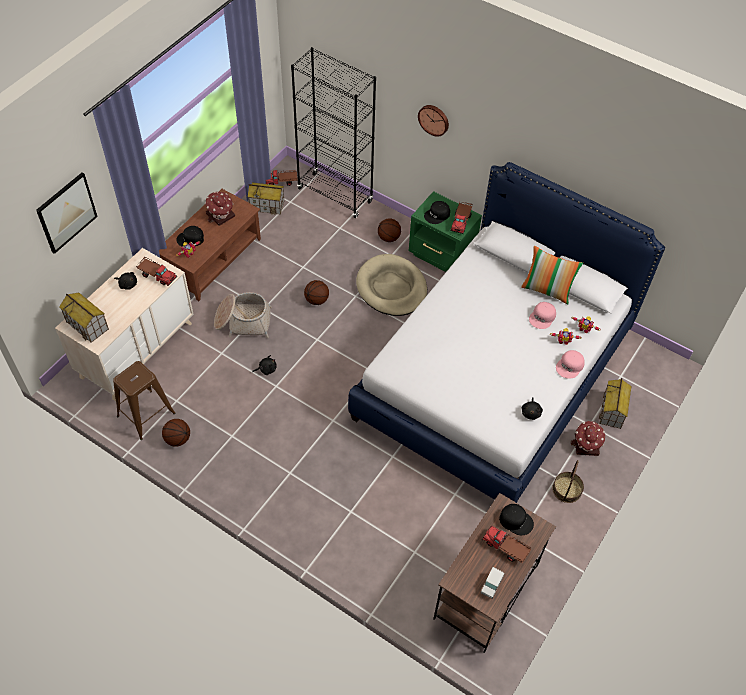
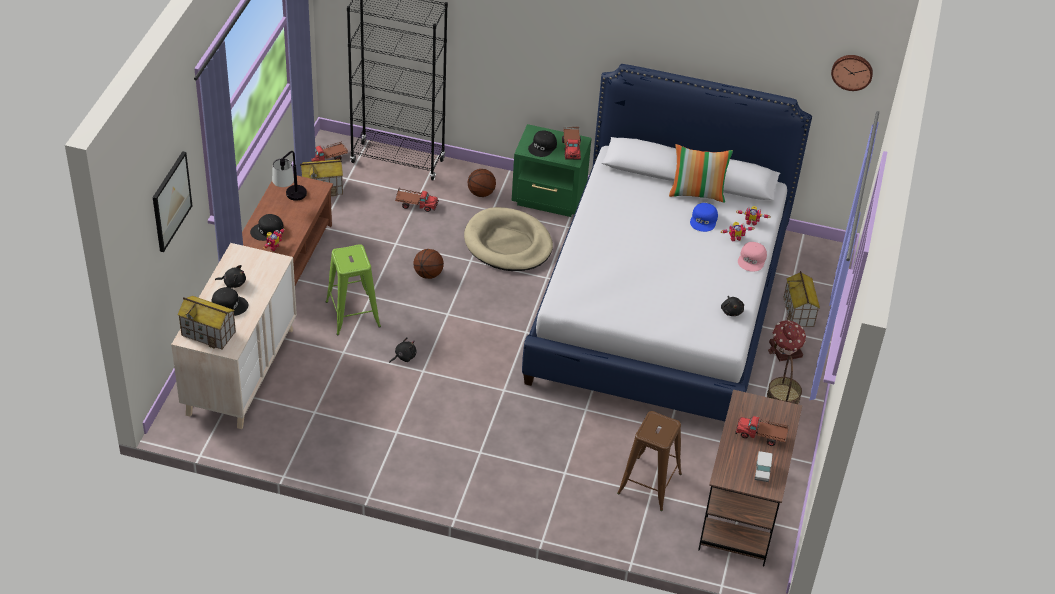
camera: 20 degrees left, 10 degrees down
(145, 415) = (285, 435): brown stool -> brown stool (649, 484)
(157, 275) = (262, 266): toy truck -> toy truck (416, 204)
(177, 439) = (335, 450): basketball -> none
(221, 215) = (291, 199): toy house -> table lamp
(243, 321) = (353, 314): basket -> green stool
(434, 119) = (523, 37): wall clock -> wall clock (852, 71)
(516, 520) = (760, 409): black cap -> black cap (229, 304)
(542, 317) = (704, 220): pink cap -> blue cap

